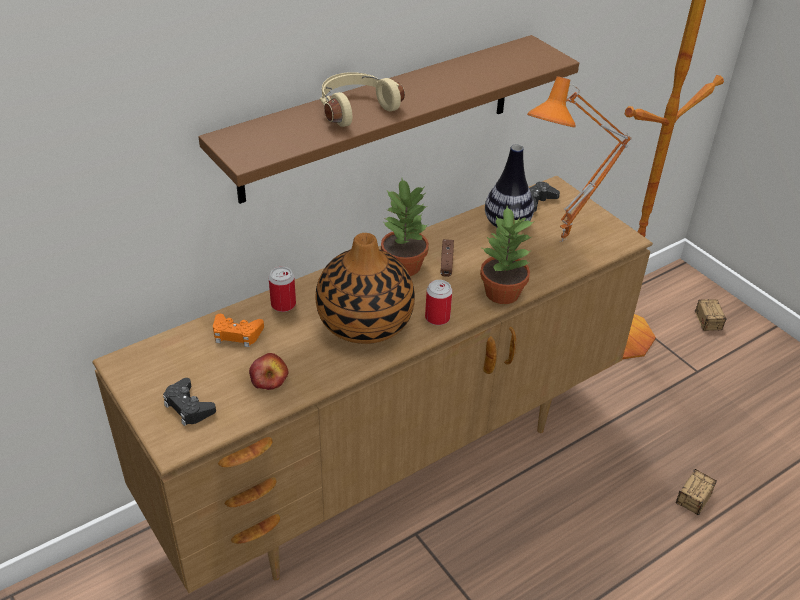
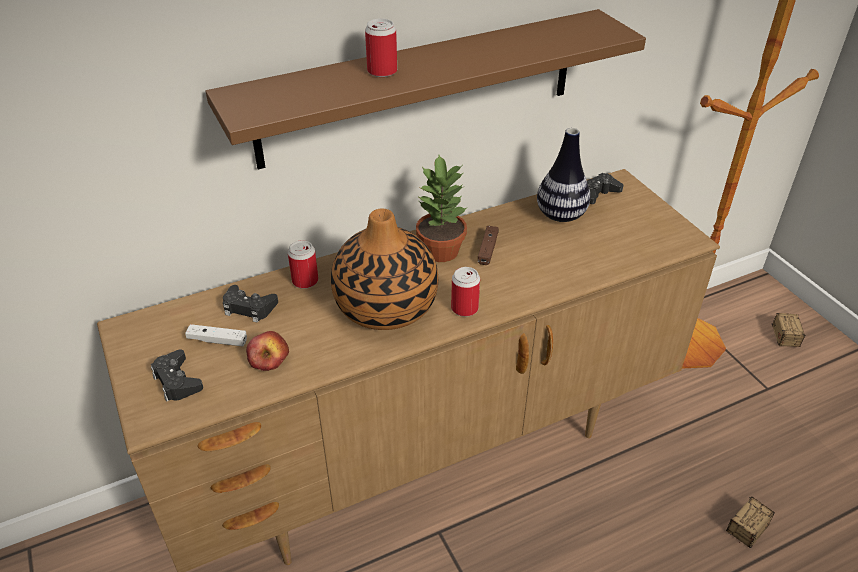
camera: 10 degrees right, 0 degrees up
(215, 367) = (217, 340): none -> white game controller
(236, 334) = (249, 308): orange game controller -> black game controller
(355, 108) = (382, 71): beige headphones -> can
(502, 293) = (541, 288): potted plant -> none
(565, 242) = (621, 238): orange table lamp -> none

